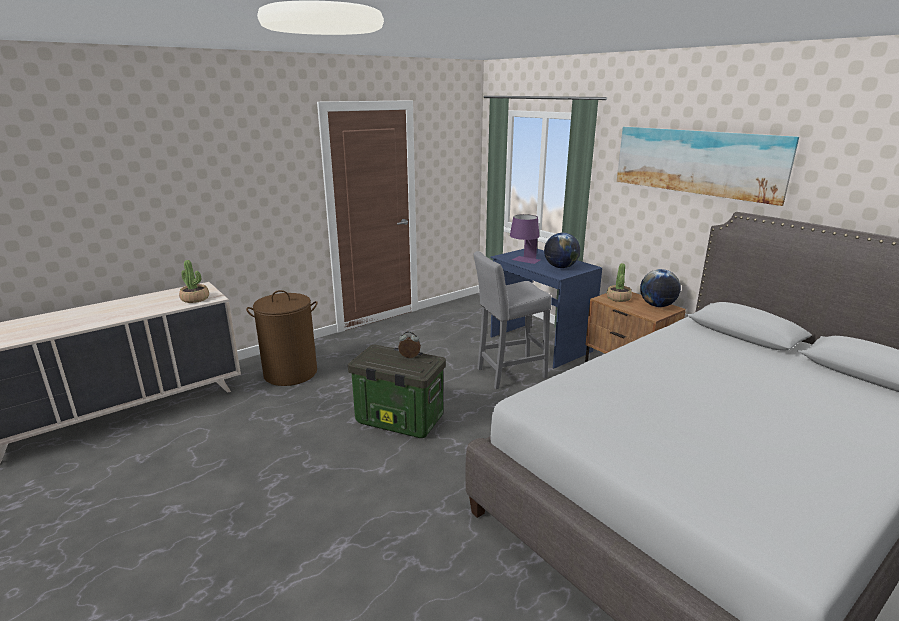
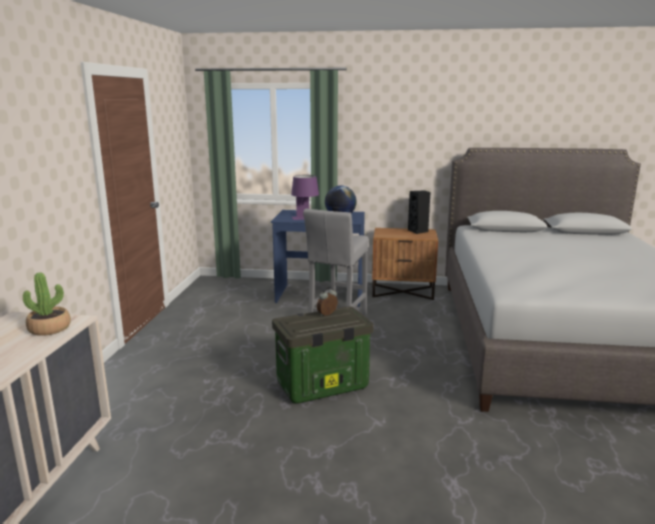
camera: 45 degrees left, 5 degrees down
(290, 373) = (140, 401): brown laundry basket -> none
(618, 298) = (389, 233): potted plant -> none
(657, 305) = (418, 231): globe -> black speaker
(697, 161) = (428, 115): picture -> none

